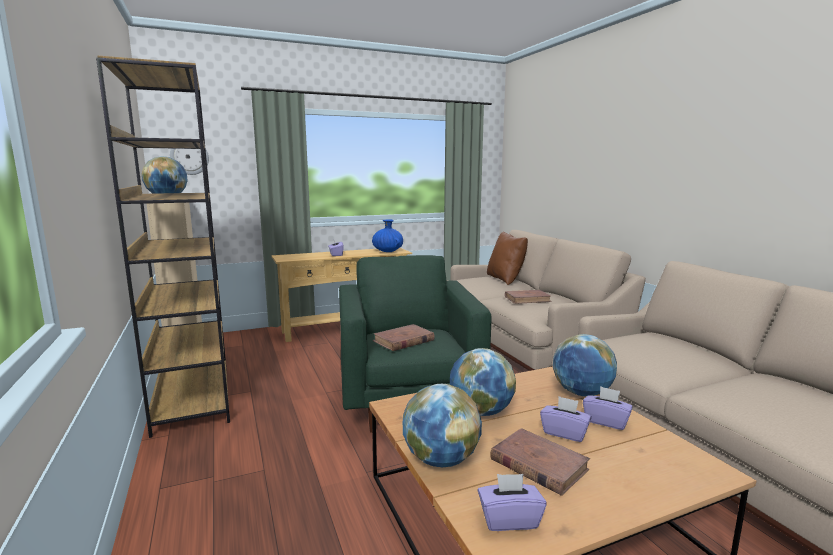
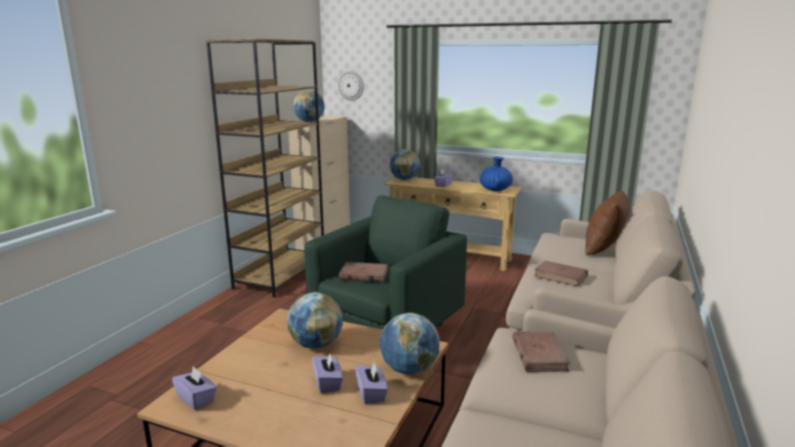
camera: 45 degrees right, 5 degrees up
(440, 459) = (236, 356): globe -> globe (404, 179)
(538, 464) = (269, 387): brown book -> brown book (539, 354)

